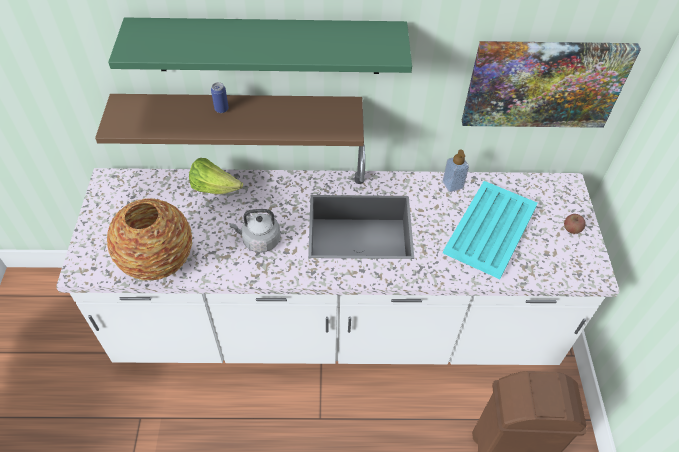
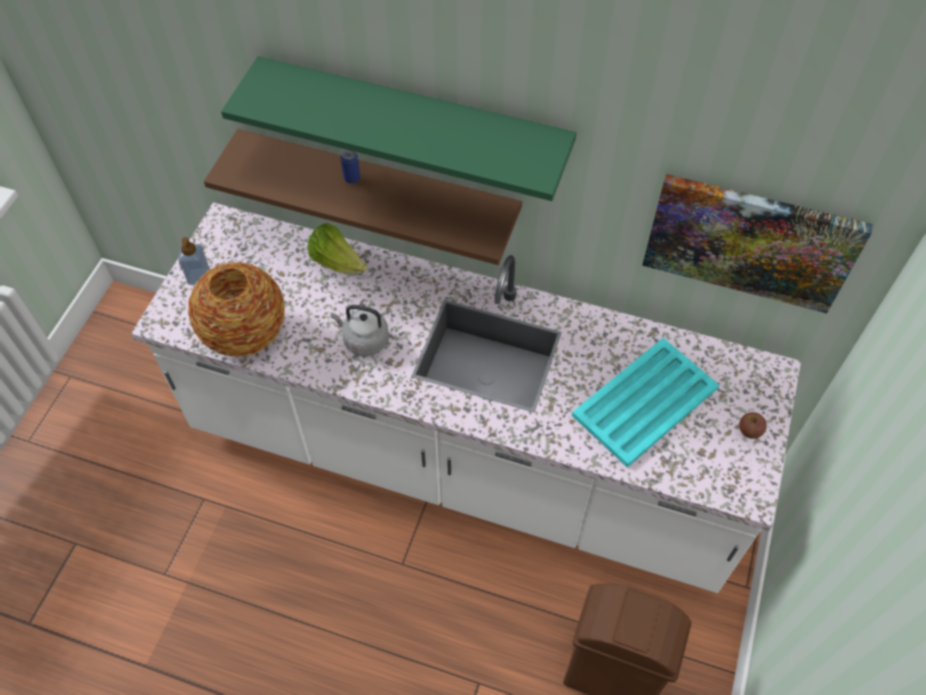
camera: 20 degrees right, 5 degrees up
(452, 185) = (623, 332): soap dispenser -> soap dispenser (199, 277)

